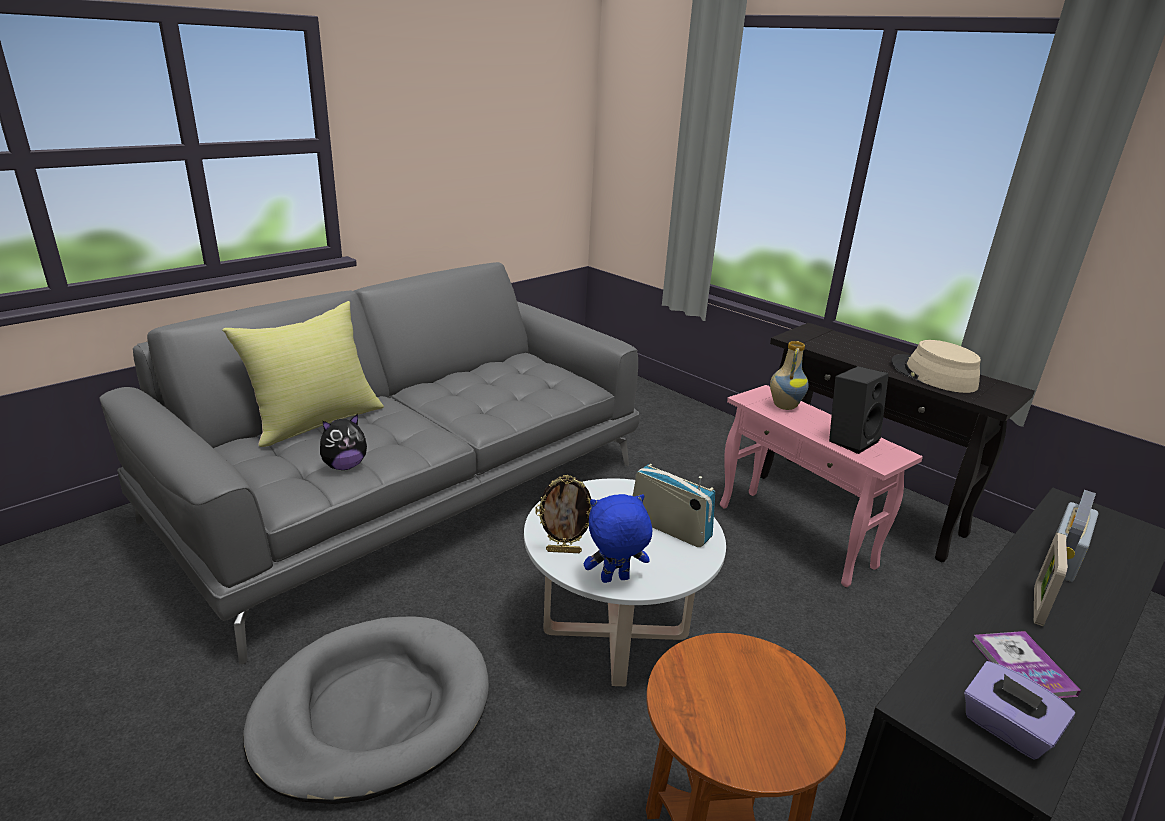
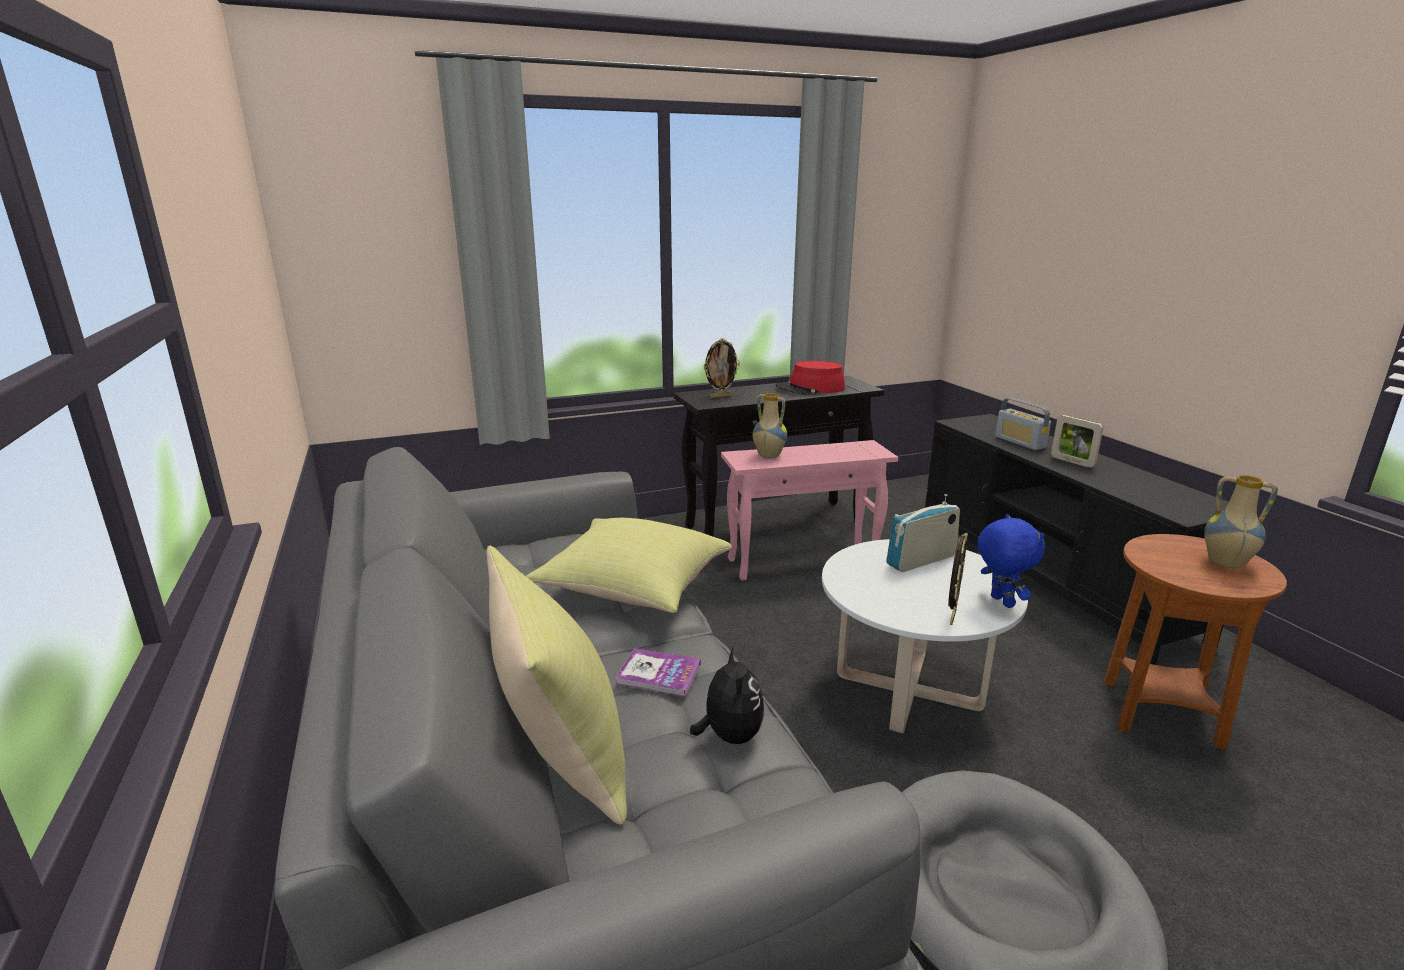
camera: 65 degrees left, 5 degrees down
(504, 406) = (631, 590): none -> yellow pillow
(614, 580) = (1000, 602): blue plush toy -> blue plush toy turned 150 degrees clockwise
(759, 727) = (1225, 564): none -> vase
(827, 340) = (721, 396): none -> picture frame
(849, 439) = (839, 452): black speaker -> none
(932, 375) = (810, 388): beige hat -> red hat
(1006, 729) = (1192, 501): purple tissue box -> none
(1022, 667) = (1134, 482): book -> book (658, 674)

